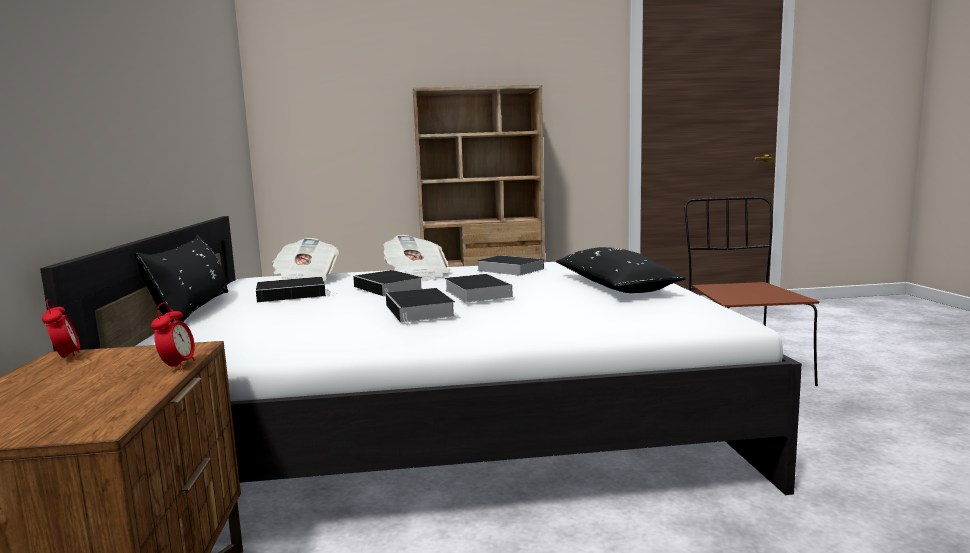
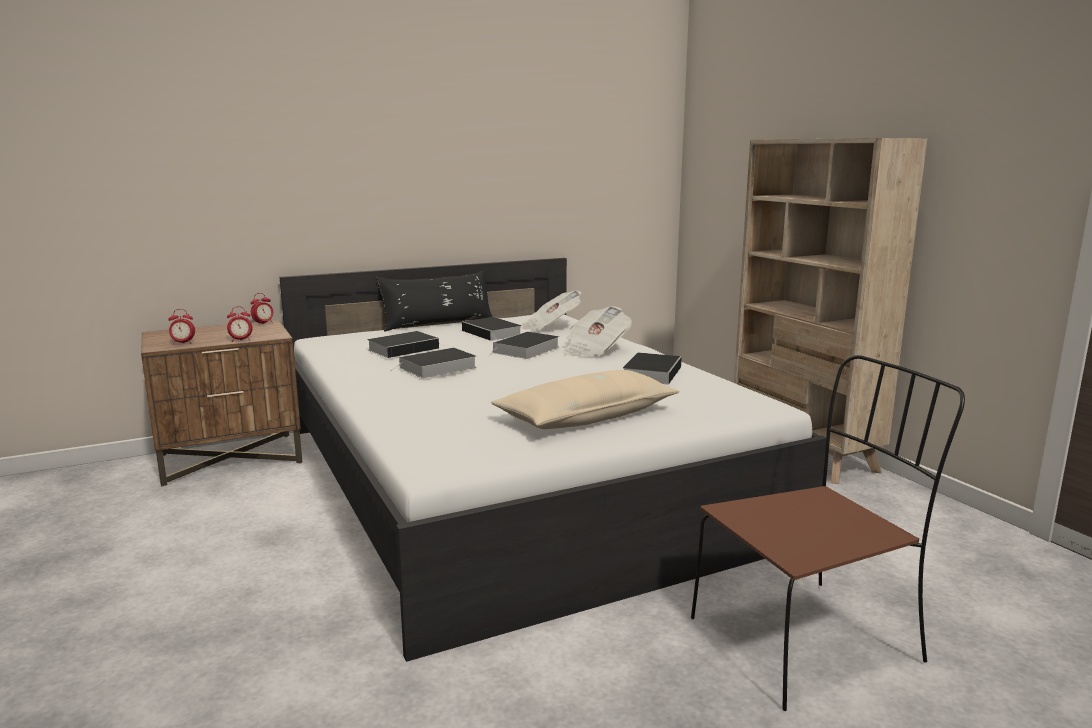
camera: 70 degrees right, 5 degrees up
(106, 406) = (183, 343): none -> alarm clock
(475, 293) = (517, 374): book -> book (404, 348)
(613, 286) = (586, 417): black pillow -> beige pillow

